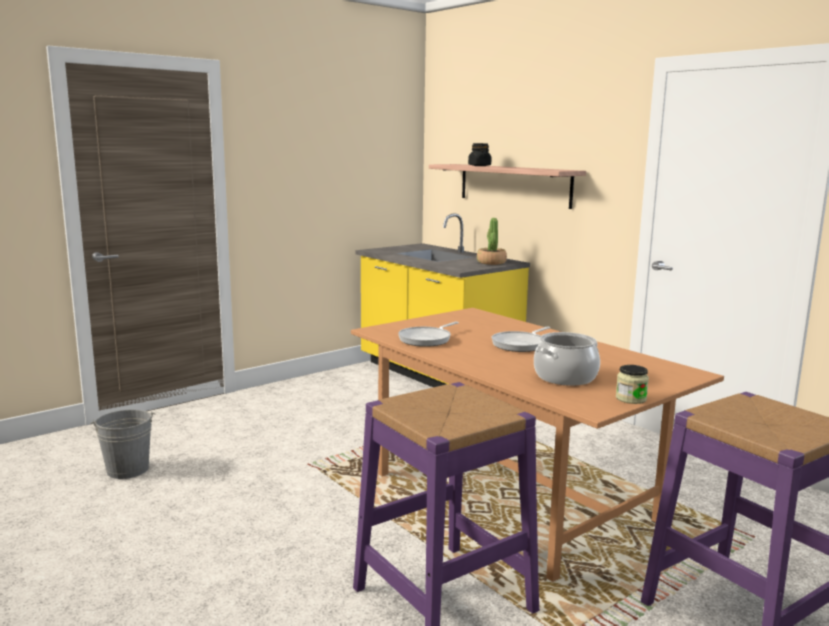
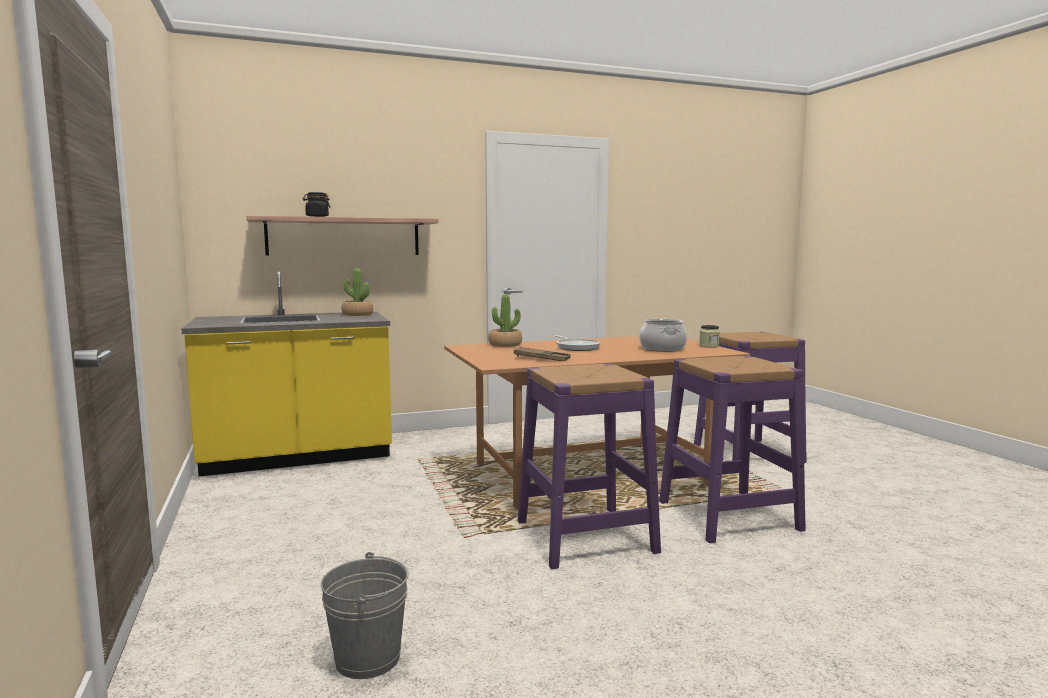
camera: 70 degrees left, 5 degrees down
(336, 515) = (585, 536): none -> purple stool
(427, 339) = (542, 359): frying pan -> brown tray
(500, 322) = (505, 345): none -> potted plant

